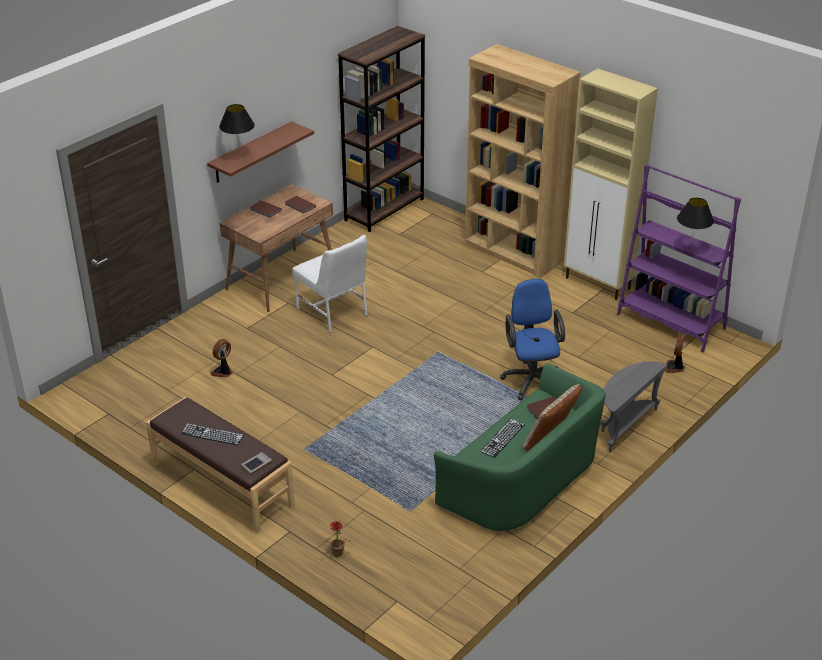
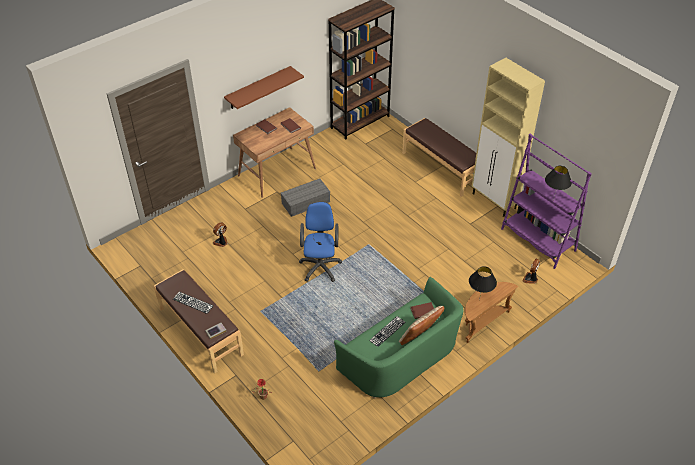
camera: 10 degrees right, 10 degrees up
(240, 158) = (246, 95): black table lamp -> black table lamp (479, 300)
(333, 312) = (305, 203): white chair -> grey storage box
(514, 252) = (441, 168): brown bookcase -> brown bench
(532, 379) = (427, 275): blue office chair -> blue office chair (320, 265)
(624, 425) = (483, 322): grey side table -> brown side table

